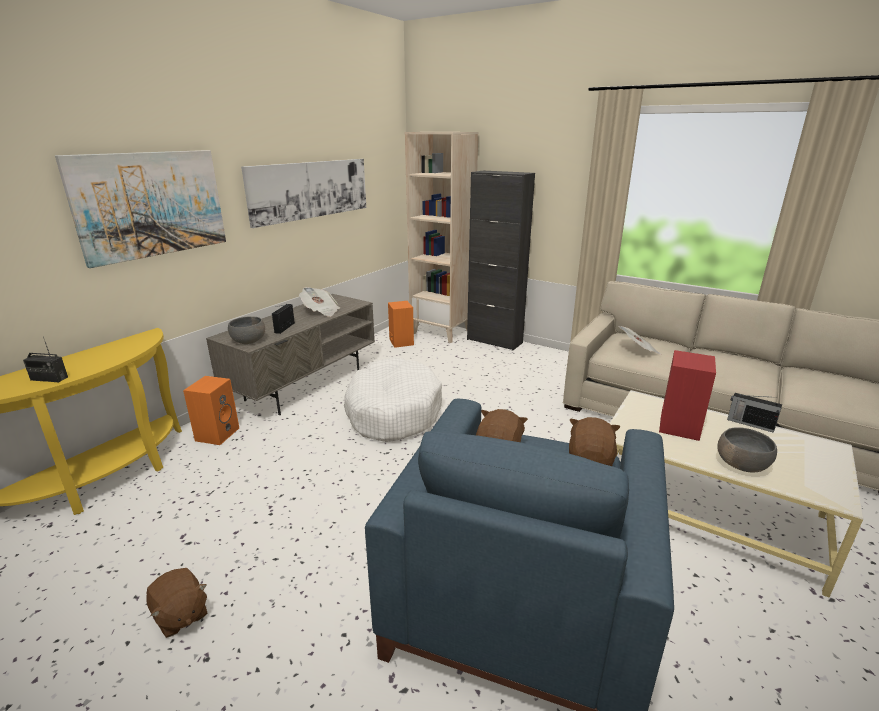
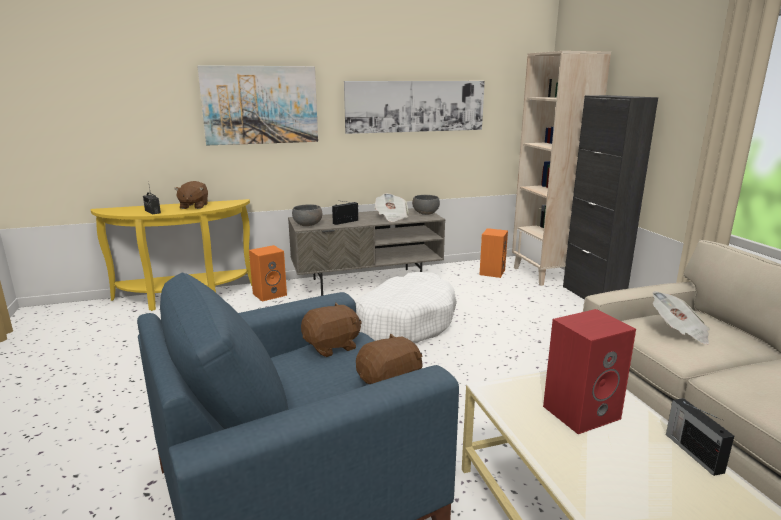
camera: 40 degrees right, 5 degrees down
(180, 615) = (118, 383): brown plush toy -> brown plush toy (193, 206)
(741, 464) = (585, 477): grey bowl -> grey bowl (425, 213)

